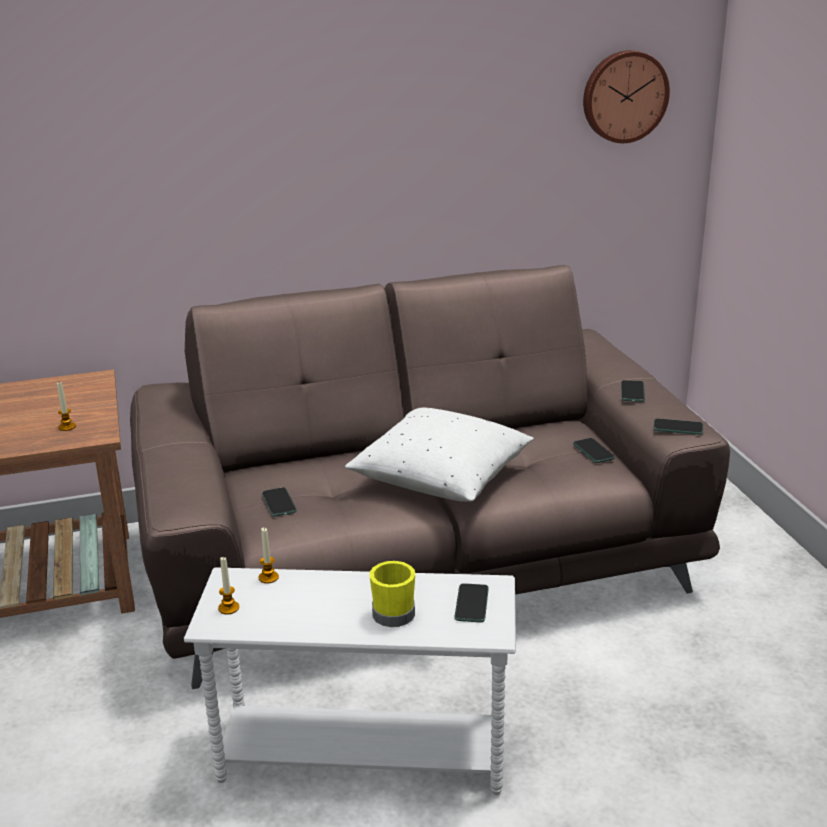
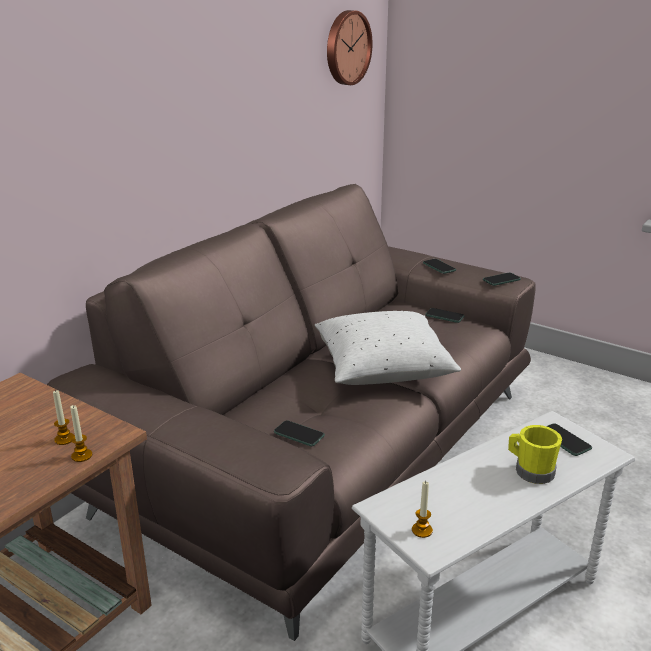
camera: 40 degrees left, 0 degrees up
(268, 577) = (409, 491): candle -> candle (82, 456)

